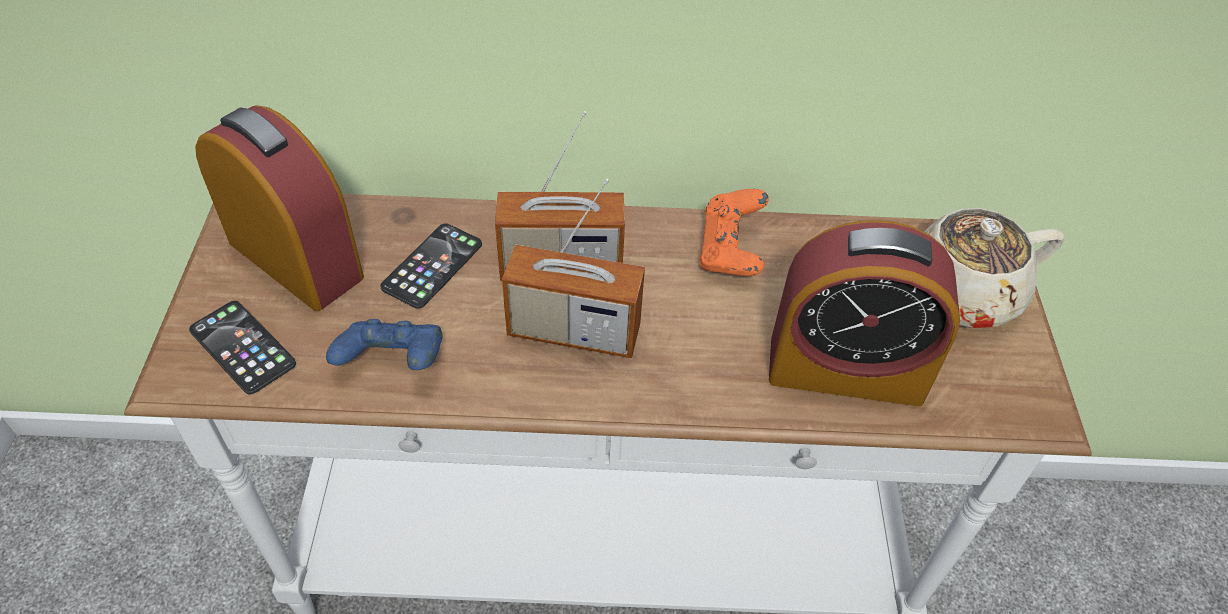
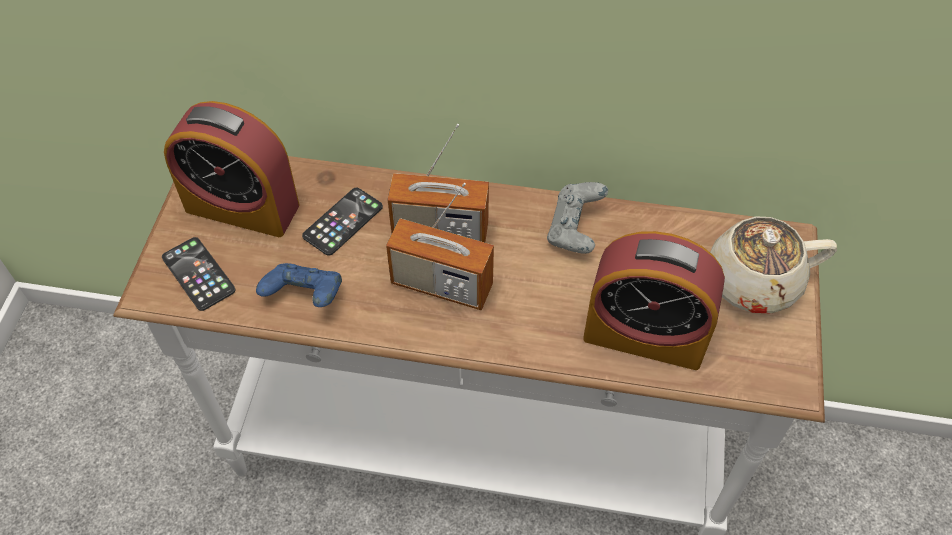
camera: 10 degrees right, 5 degrees up
(295, 259) = (242, 207): alarm clock -> alarm clock turned 150 degrees clockwise
(731, 252) = (575, 230): orange game controller -> grey game controller

